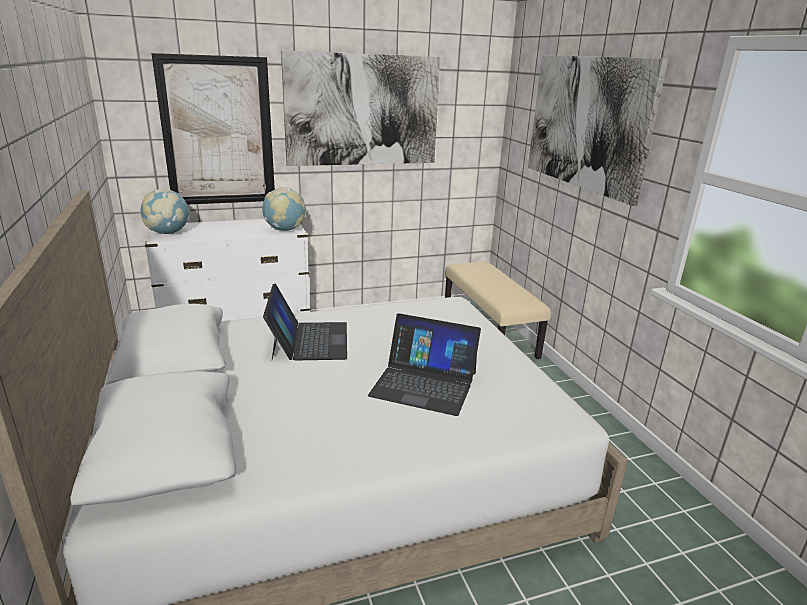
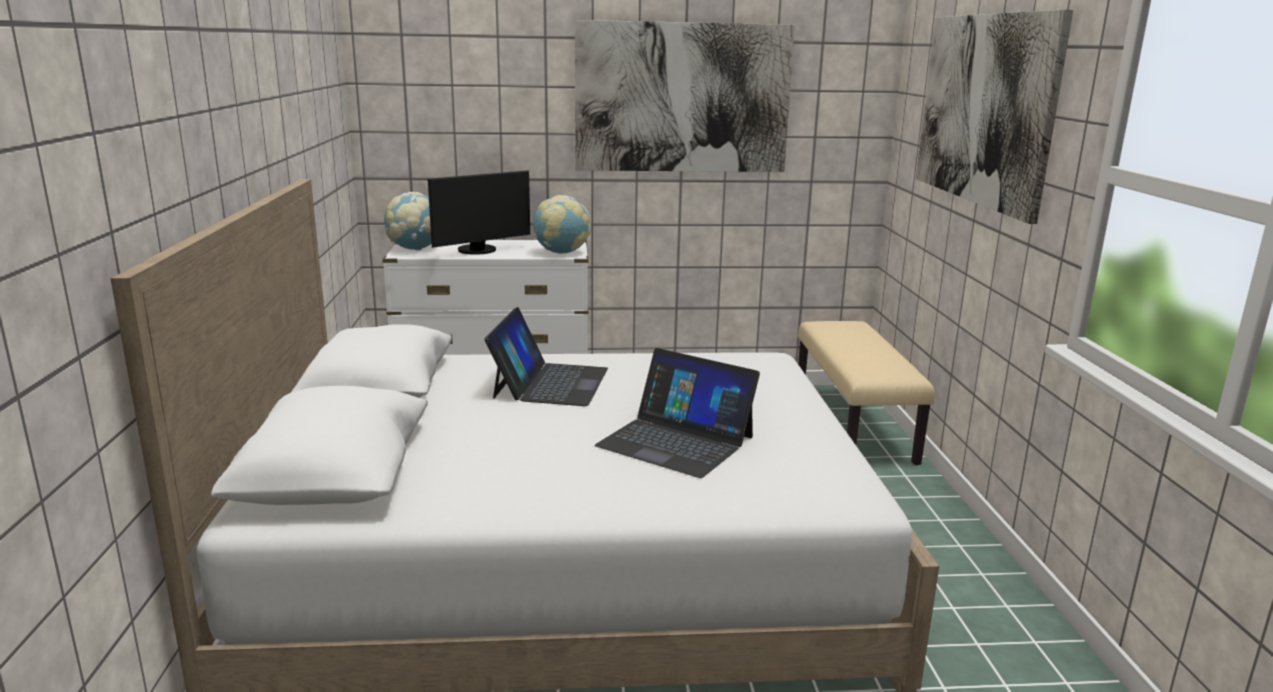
camera: 15 degrees right, 5 degrees down
(218, 132) = (489, 124): picture -> none
(220, 232) = (479, 251): none -> monitor

